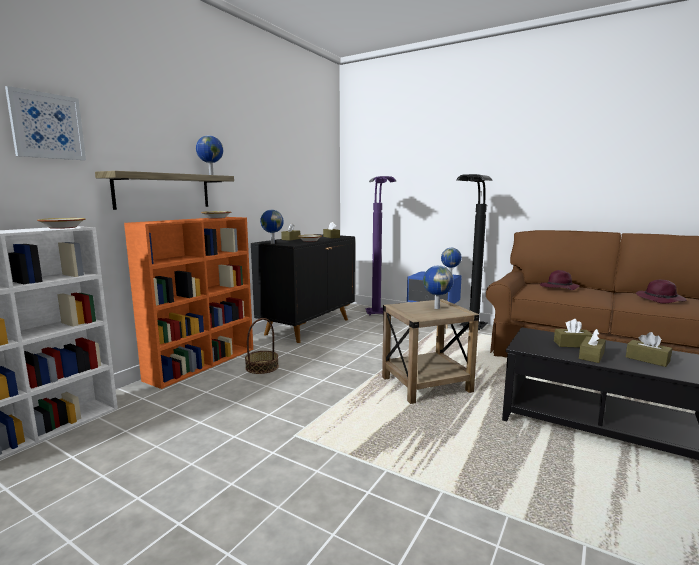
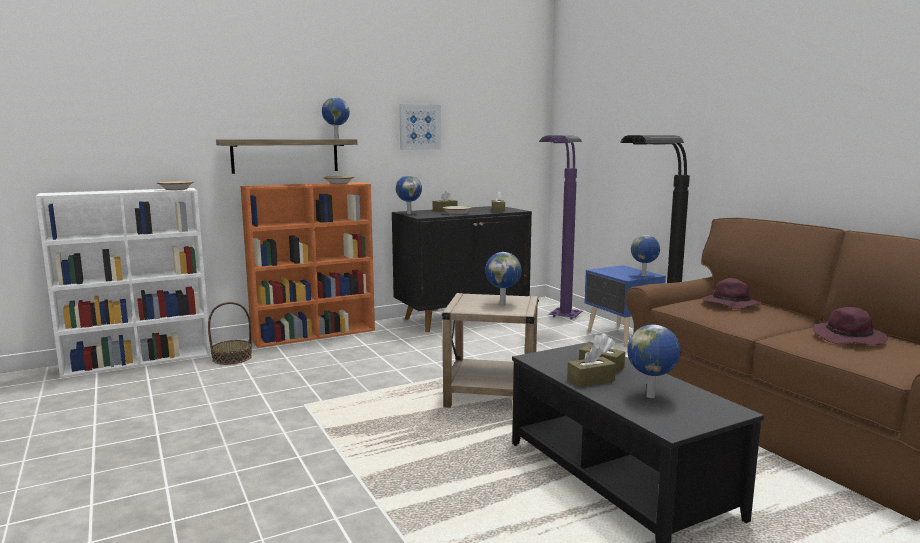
camera: 30 degrees right, 0 degrees up
(47, 126) = (176, 102): picture -> picture (420, 127)
(262, 367) = (359, 347): basket -> basket (232, 358)
(647, 359) = (651, 396): brown tissue box -> globe

